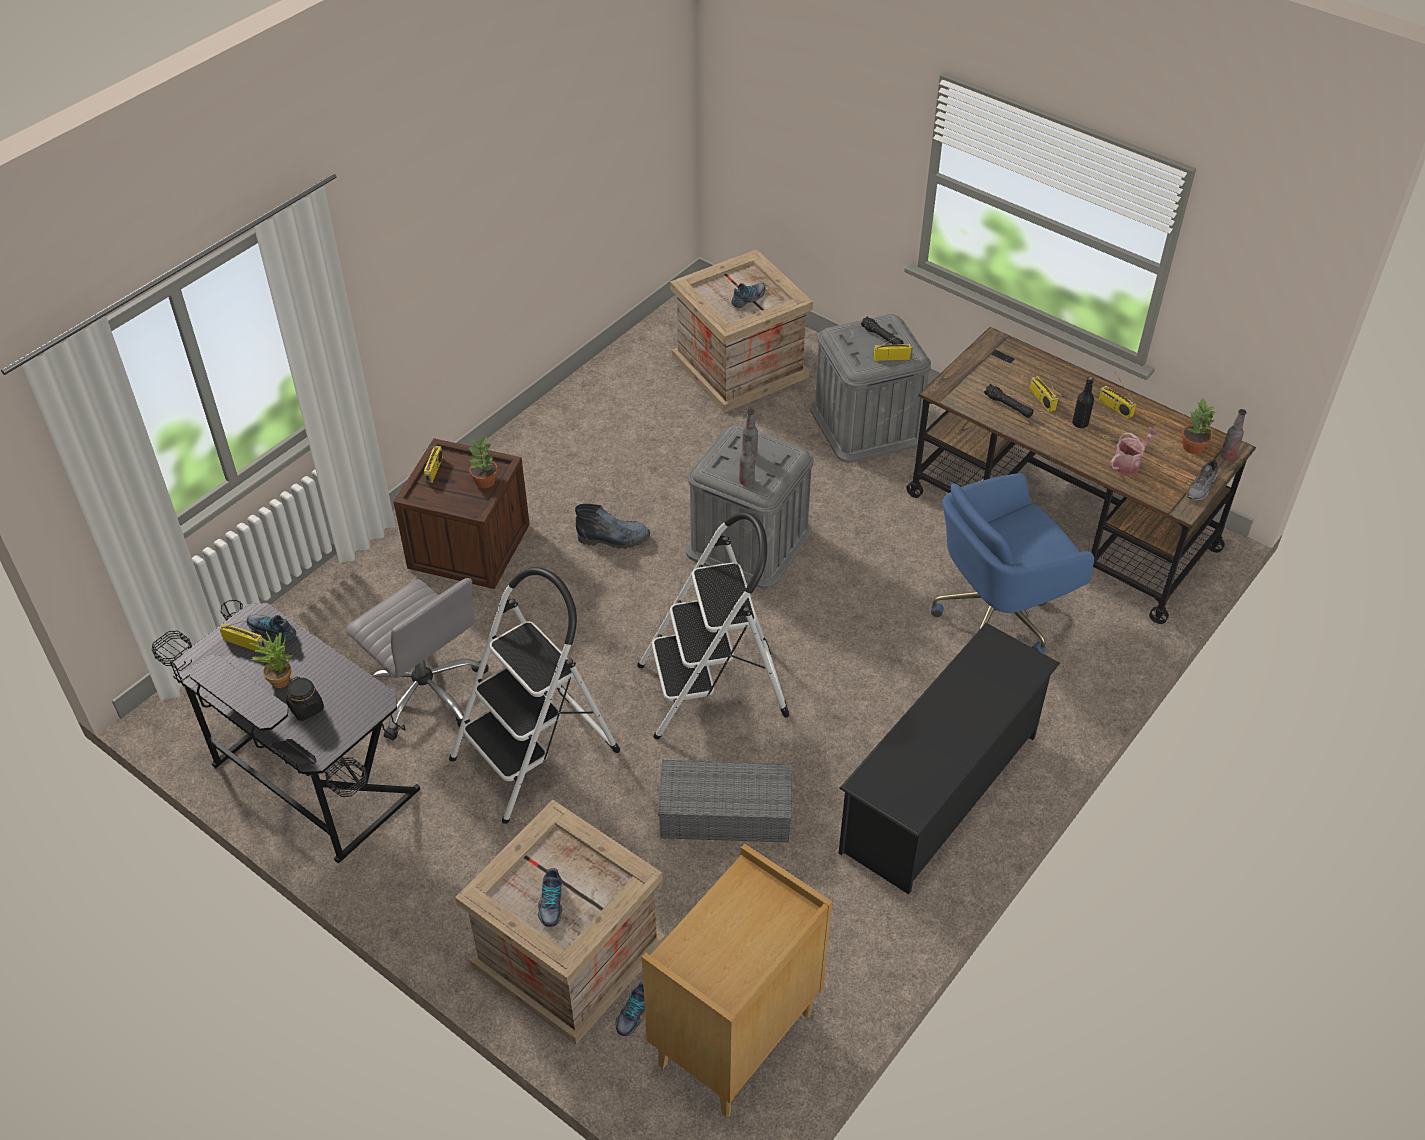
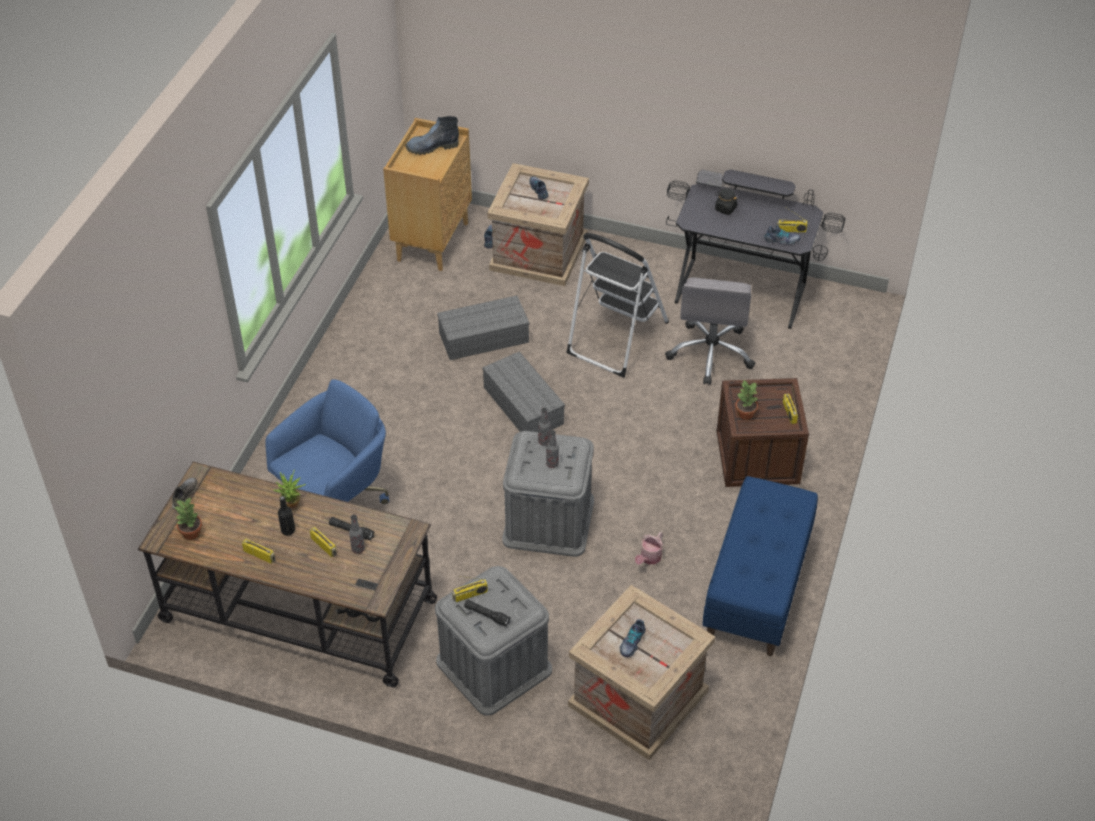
camera: 160 degrees right, 0 degrees up
(279, 677) = (754, 219): potted plant -> potted plant (293, 506)
(426, 693) = (711, 353): grey office chair -> grey office chair turned 105 degrees counterclockwise
(567, 421) = (757, 589): none -> blue bench
(615, 538) = (653, 493): boot -> boot (431, 147)
(717, 691) = (521, 405): step ladder -> grey storage box
(940, 792) = (352, 383): black shoe rack -> none
(1129, 463) = (244, 503): watering can -> watering can (649, 558)
(1227, 456) = (162, 531): bottle -> bottle (358, 549)

